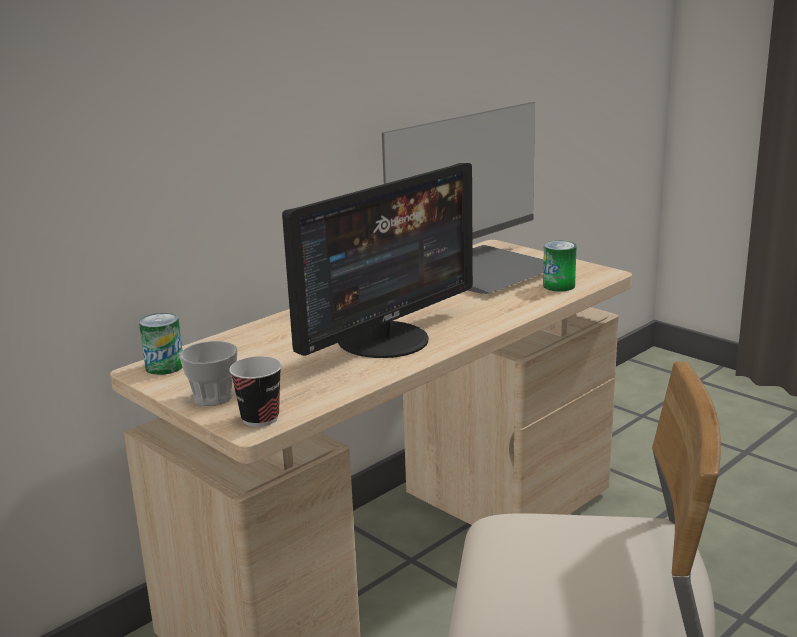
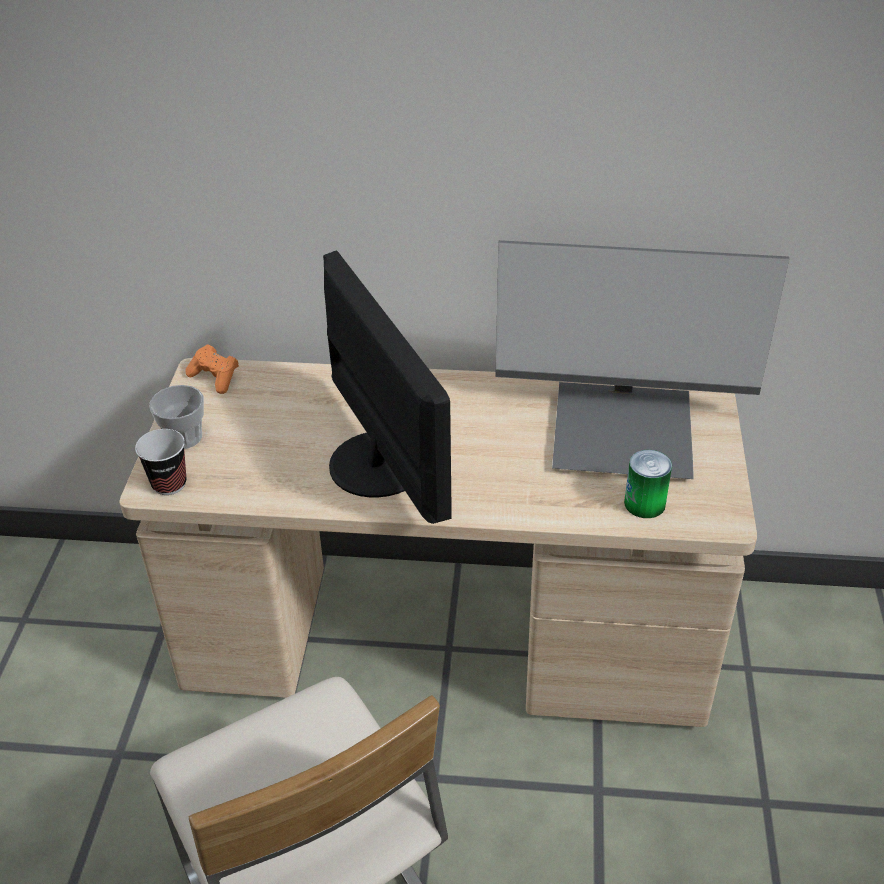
camera: 50 degrees right, 20 degrees up
(164, 366) = (215, 378): can -> orange game controller
(385, 340) = (381, 462): monitor -> monitor turned 120 degrees counterclockwise

